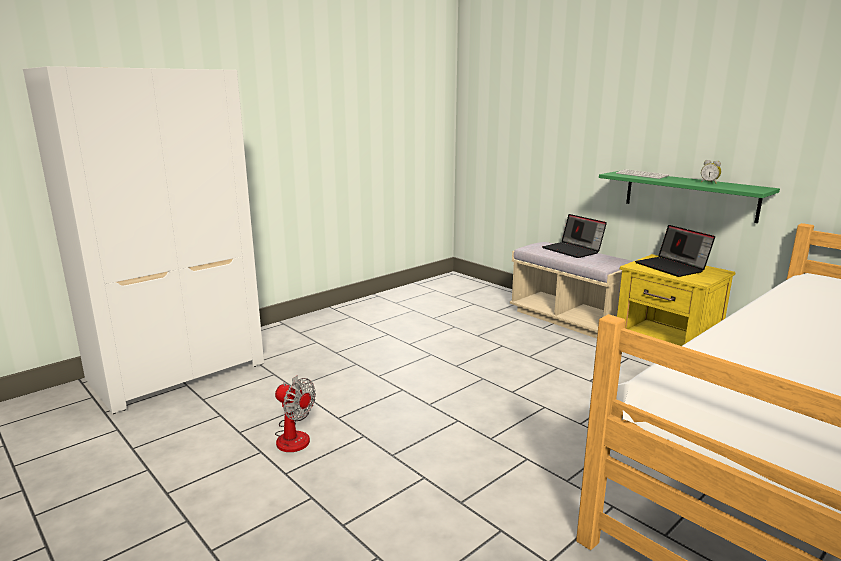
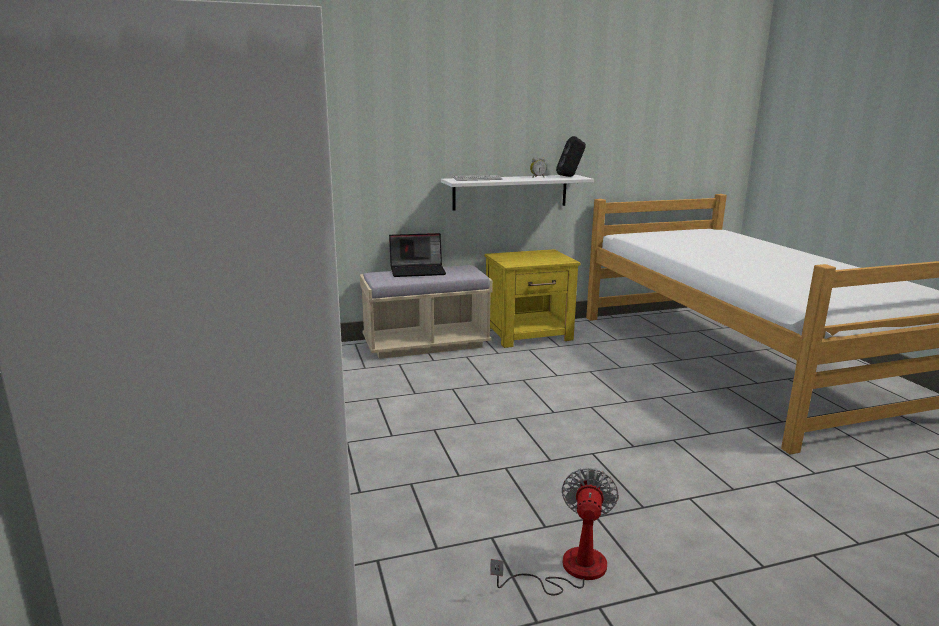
camera: 65 degrees left, 0 degrees up
(294, 435) = (569, 569): fan -> fan turned 45 degrees counterclockwise
(672, 267) = (527, 257): laptop -> none
(689, 195) = (510, 192): green shelf -> white shelf
(751, 188) = (570, 176): none -> black speaker

